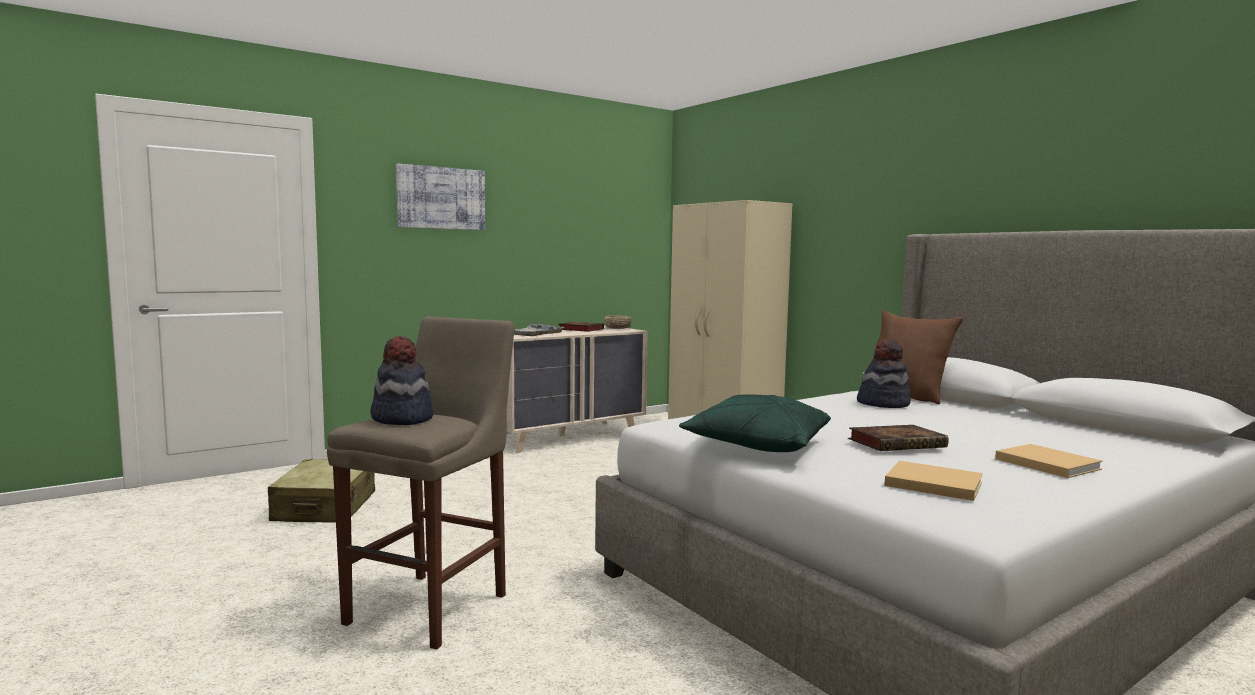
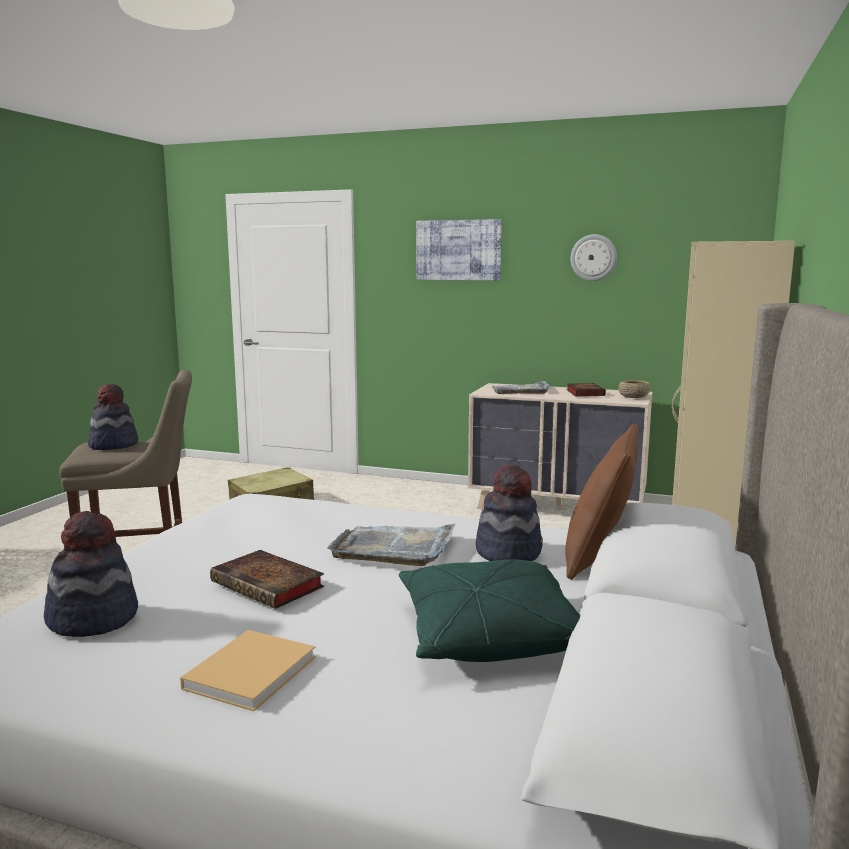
camera: 55 degrees right, 5 degrees up
(560, 212) = (593, 257): none -> wall clock
(757, 445) = (196, 537): green pillow -> green pillow (488, 635)
(854, 414) = (394, 547): none -> grey tray
(930, 483) = (93, 619): beige book -> hat

